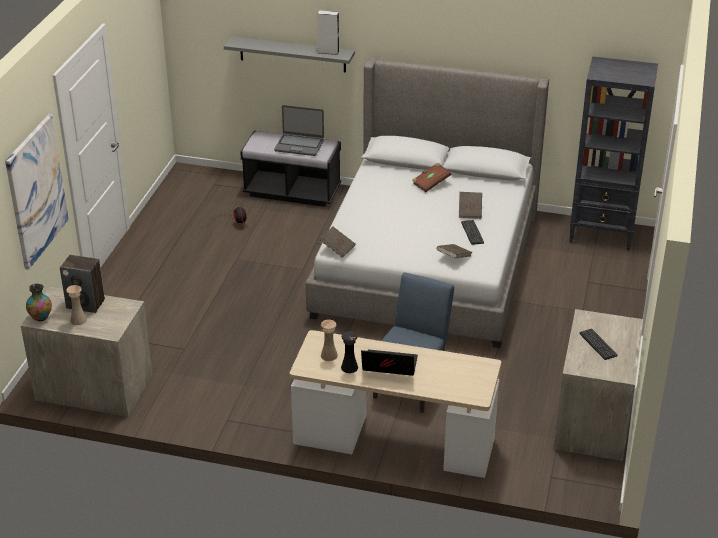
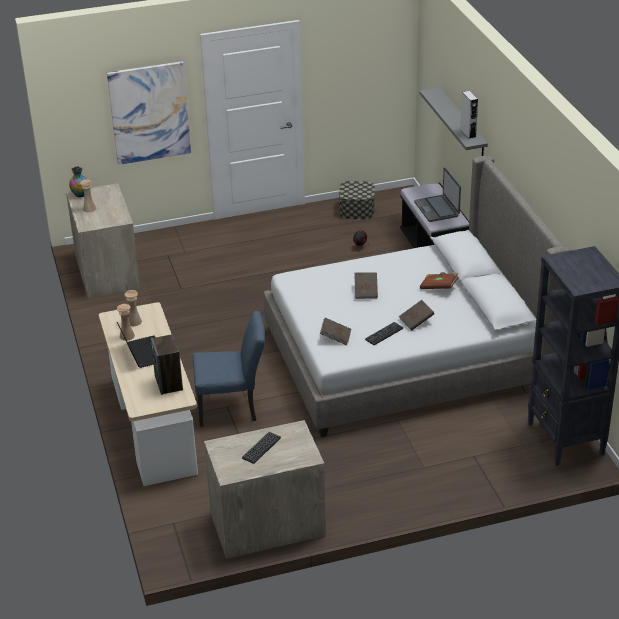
camera: 60 degrees right, 0 degrees up
(86, 303) = (110, 203): speaker -> speaker (169, 383)
(178, 204) = (357, 210): none -> storage box
(337, 248) = (290, 278): brown book -> brown book (366, 291)
(349, 367) = (127, 336): black vase -> beige vase

